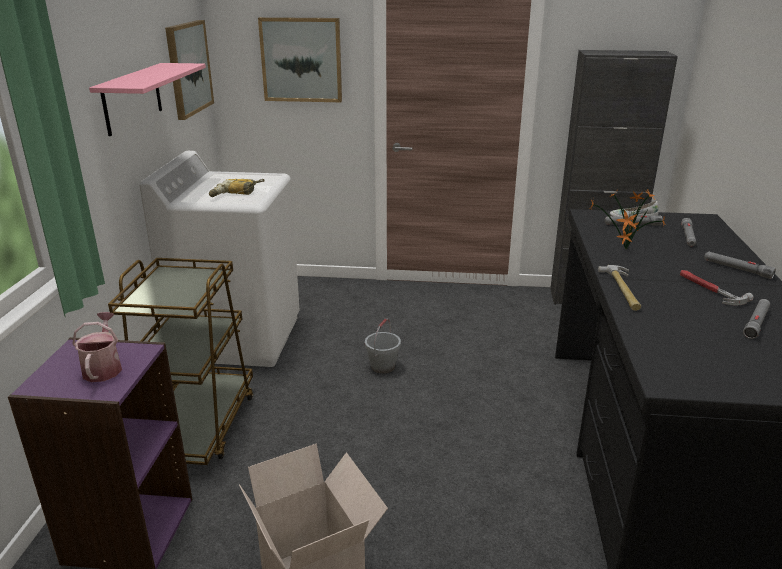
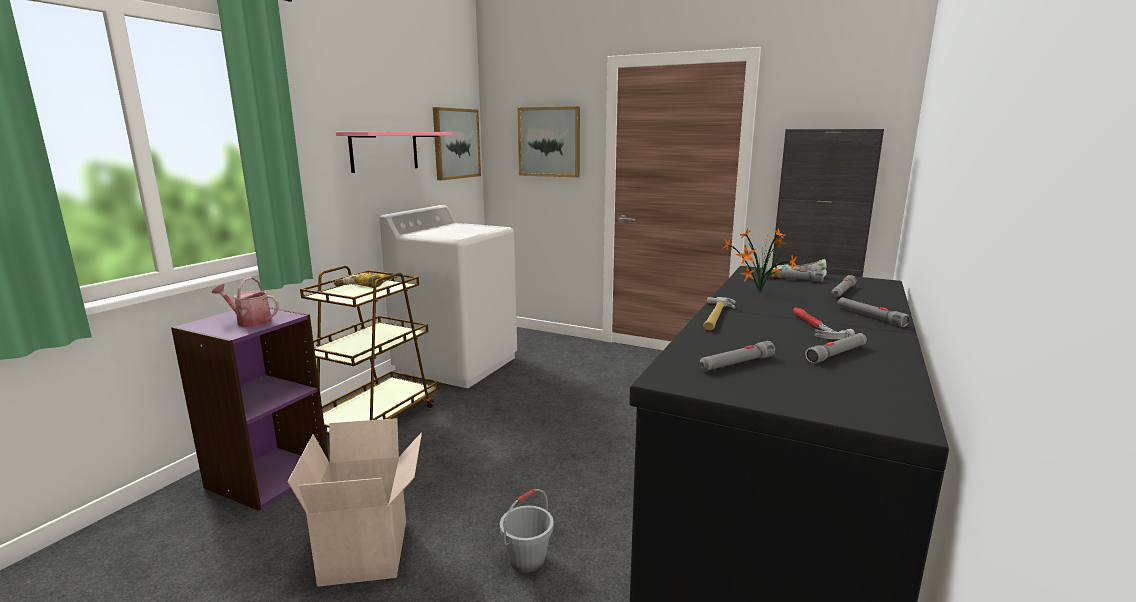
camera: 20 degrees right, 10 degrees down
(103, 367) = (250, 321): watering can -> watering can turned 90 degrees counterclockwise
(236, 193) = (455, 233): power drill -> power drill (365, 286)
(383, 367) = (558, 403): grey bucket -> grey bucket (527, 560)
(697, 351) = (736, 363): none -> grey flashlight

